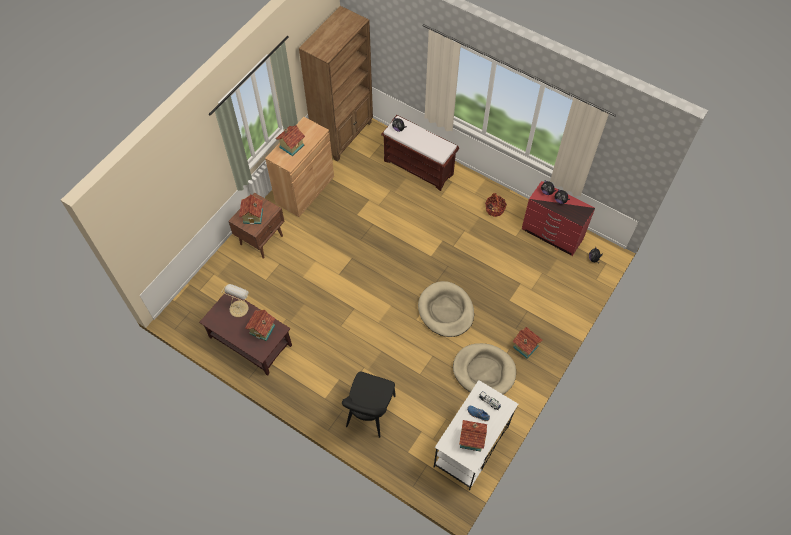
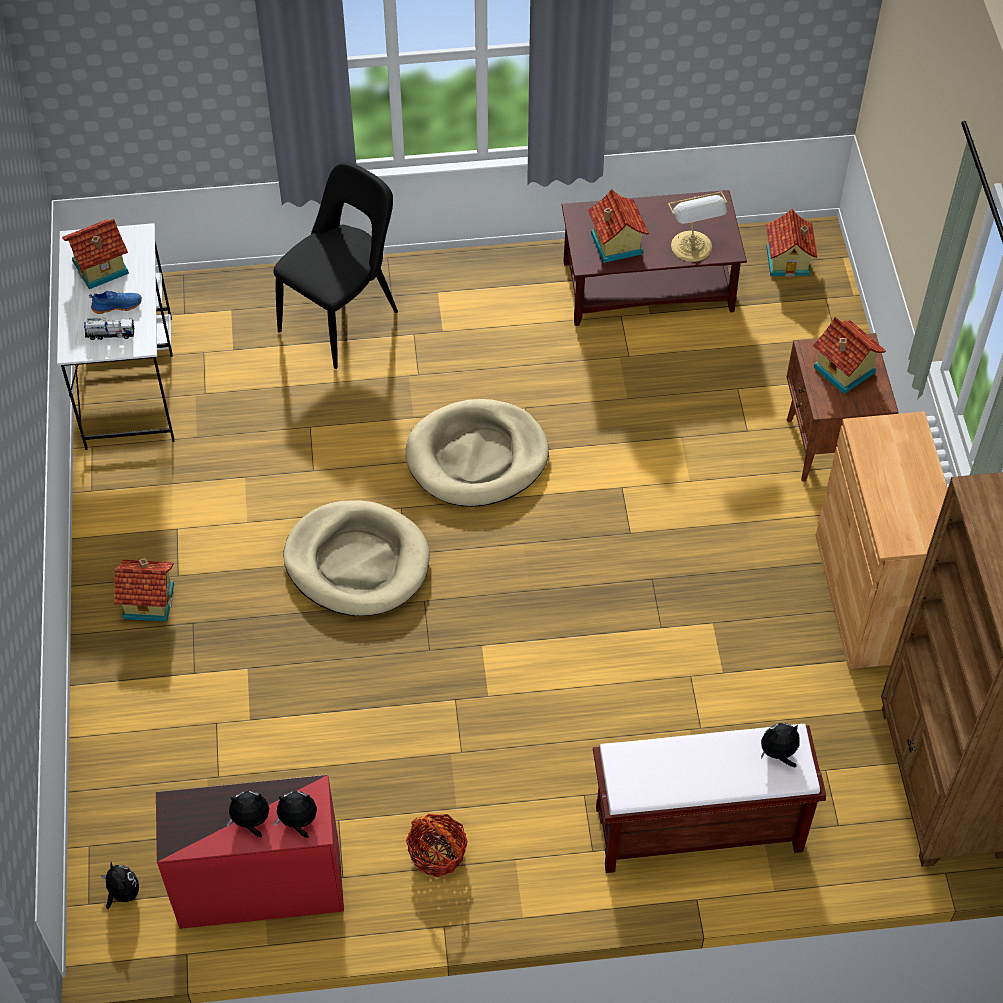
camera: 140 degrees right, 5 degrees down
(291, 146) = (907, 469): toy house -> toy house (789, 261)
(369, 414) = (343, 318): black chair -> black chair turned 60 degrees clockwise
(484, 371) = (197, 507): beige dog bed -> beige dog bed (477, 457)

